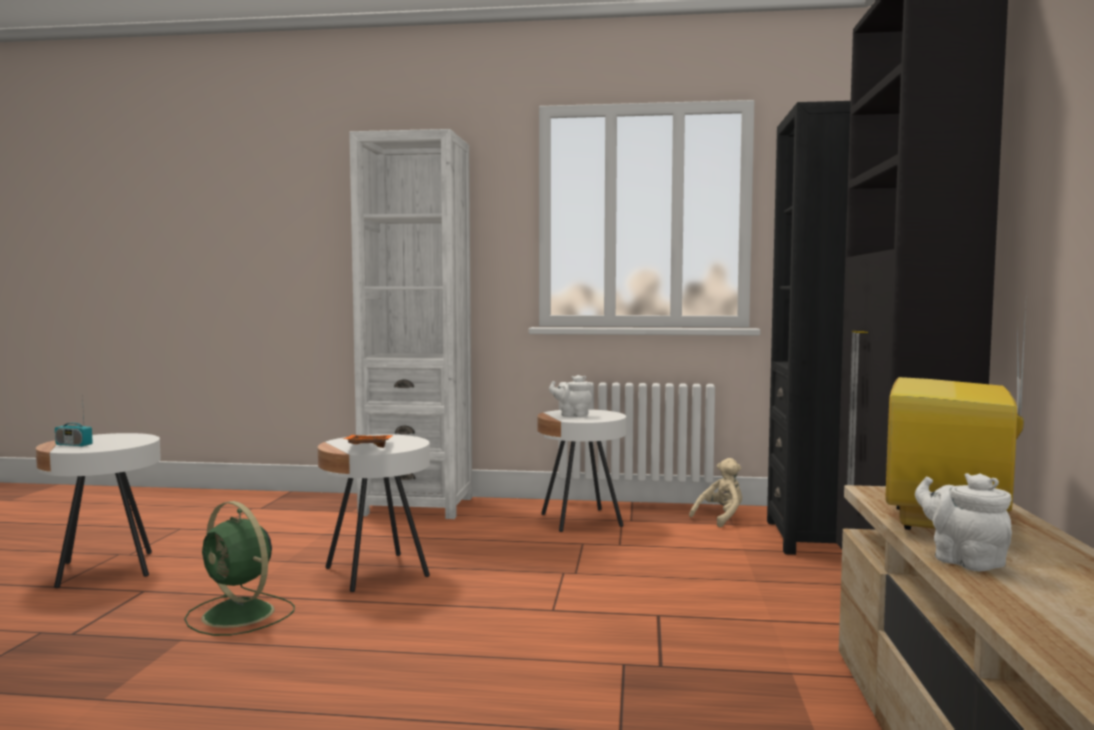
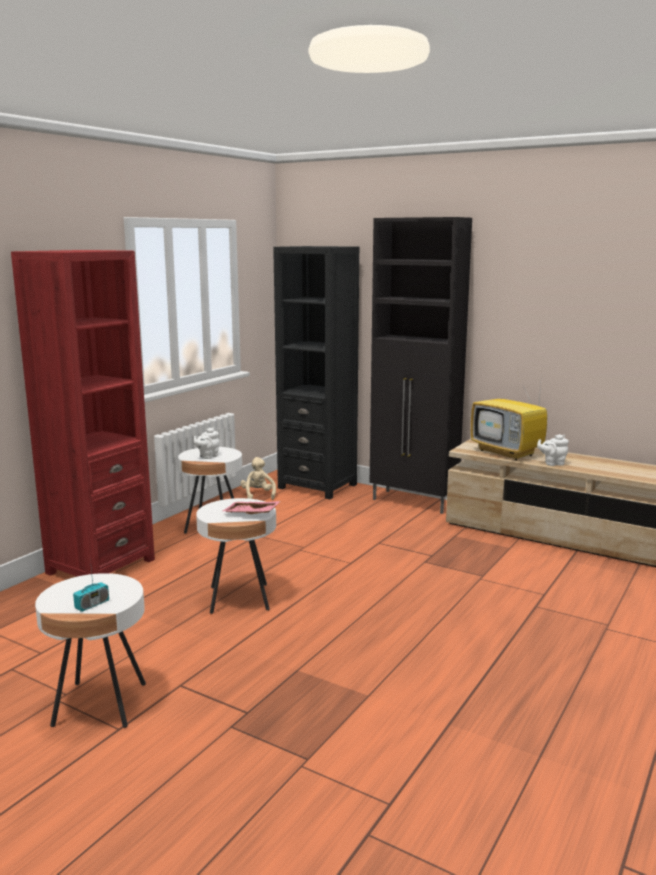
camera: 65 degrees left, 10 degrees up
(240, 615) = (272, 648): green fan -> none
(367, 448) = (251, 514): orange tray -> pink tray
(417, 506) = (100, 566): white bookcase -> red bookcase

